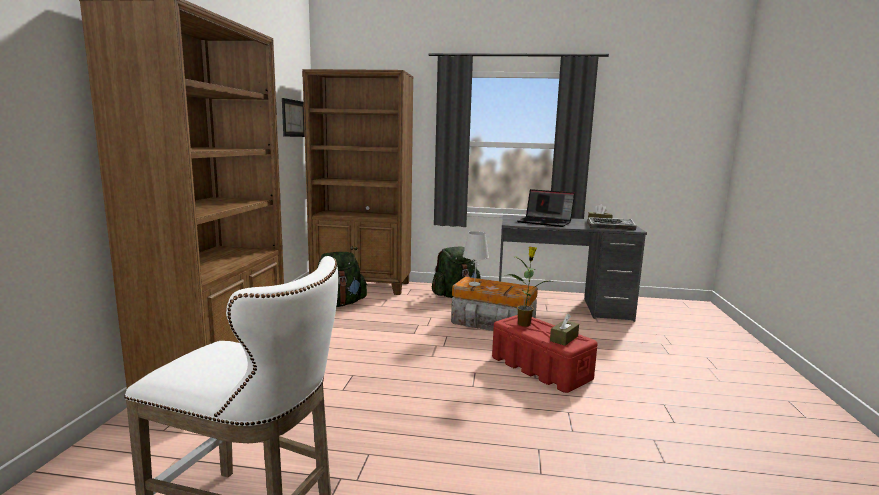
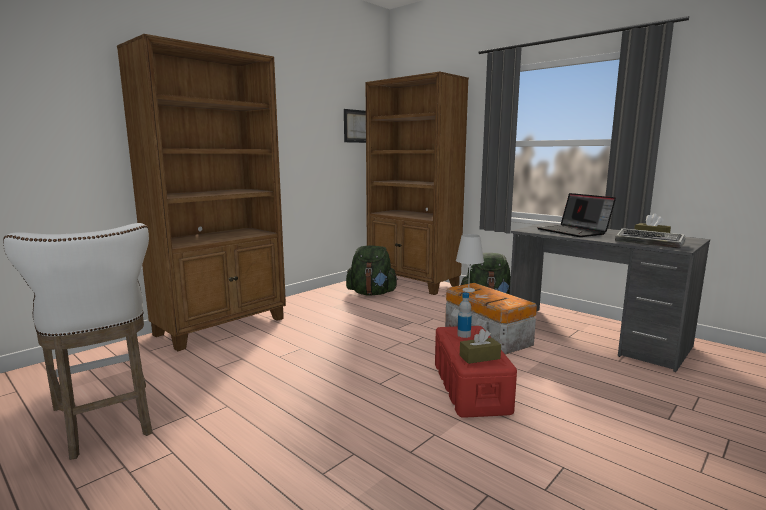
camera: 35 degrees right, 0 degrees up
(524, 323) = (464, 335): potted plant -> bottle

